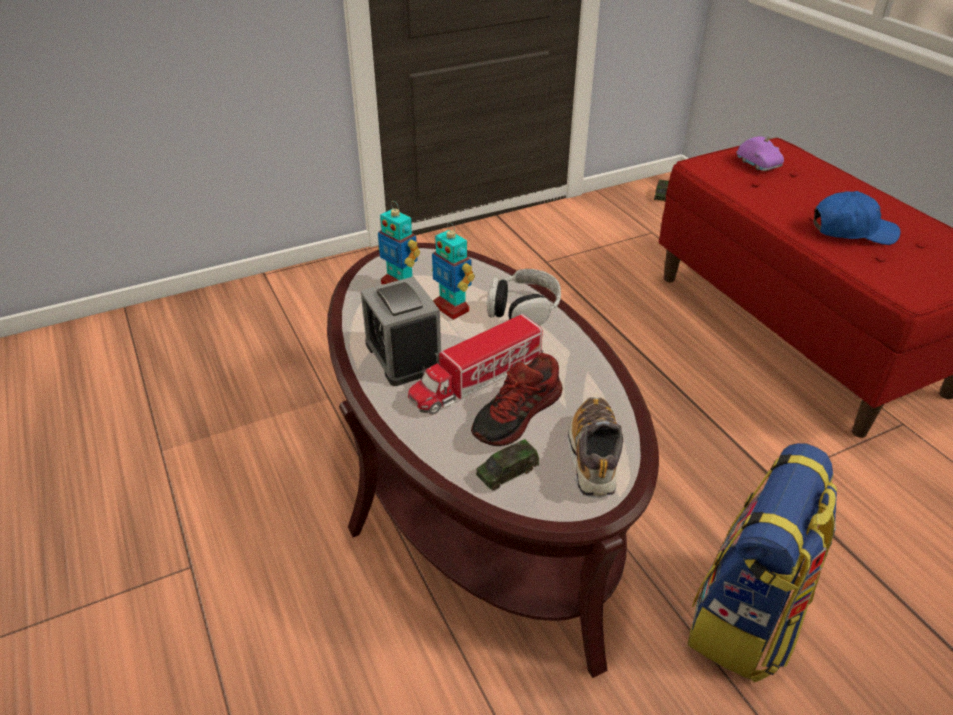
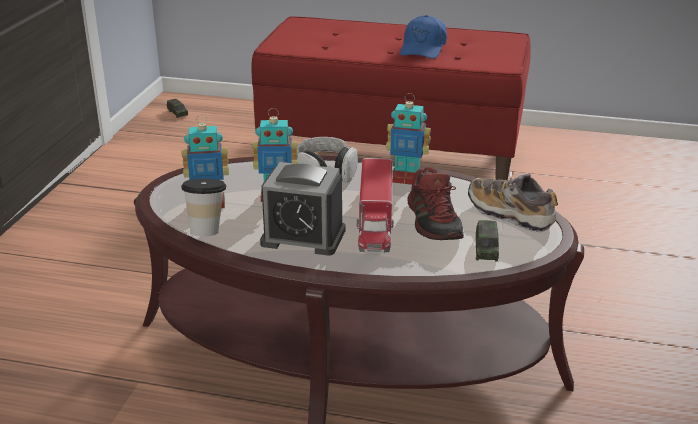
camera: 50 degrees left, 10 degrees down
(359, 306) = (207, 230): none -> cup
(575, 358) = (406, 179): none -> toy robot
(746, 619) = (589, 307): backpack -> none
(758, 163) = (307, 34): purple toy car -> none
(852, 231) = (423, 48): blue cap -> blue cap turned 150 degrees clockwise

